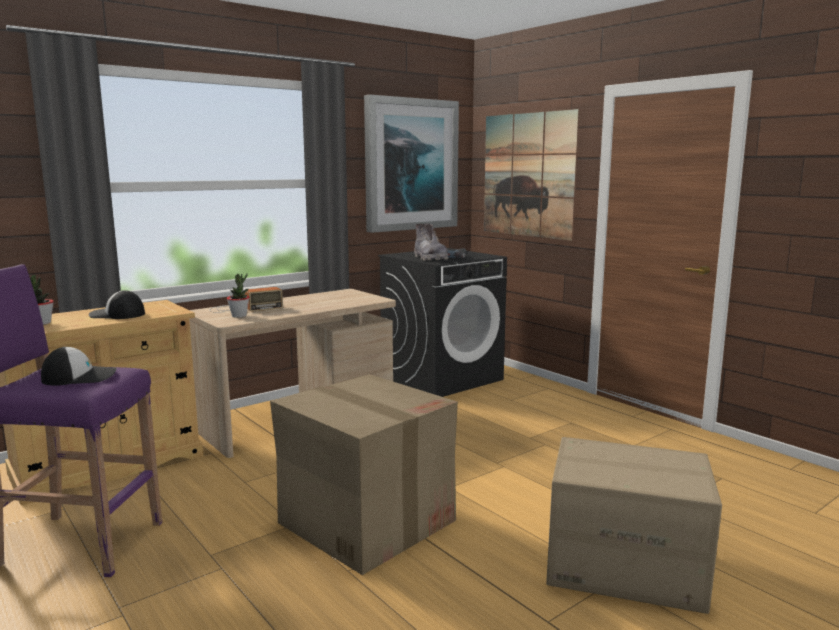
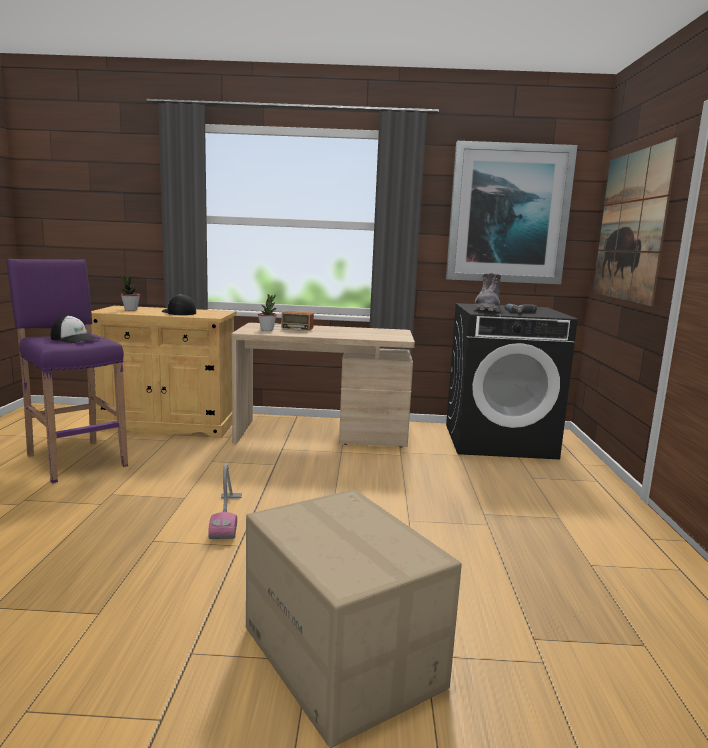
camera: 40 degrees right, 0 degrees up
(366, 521) = (227, 516): cardboard box -> vacuum cleaner

